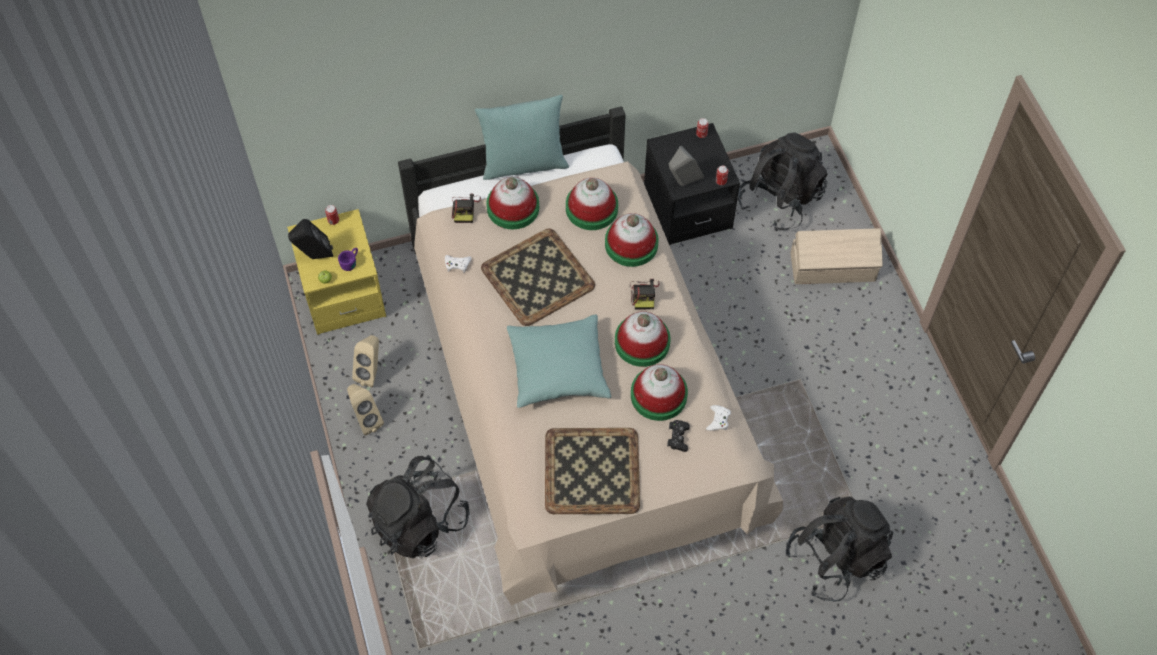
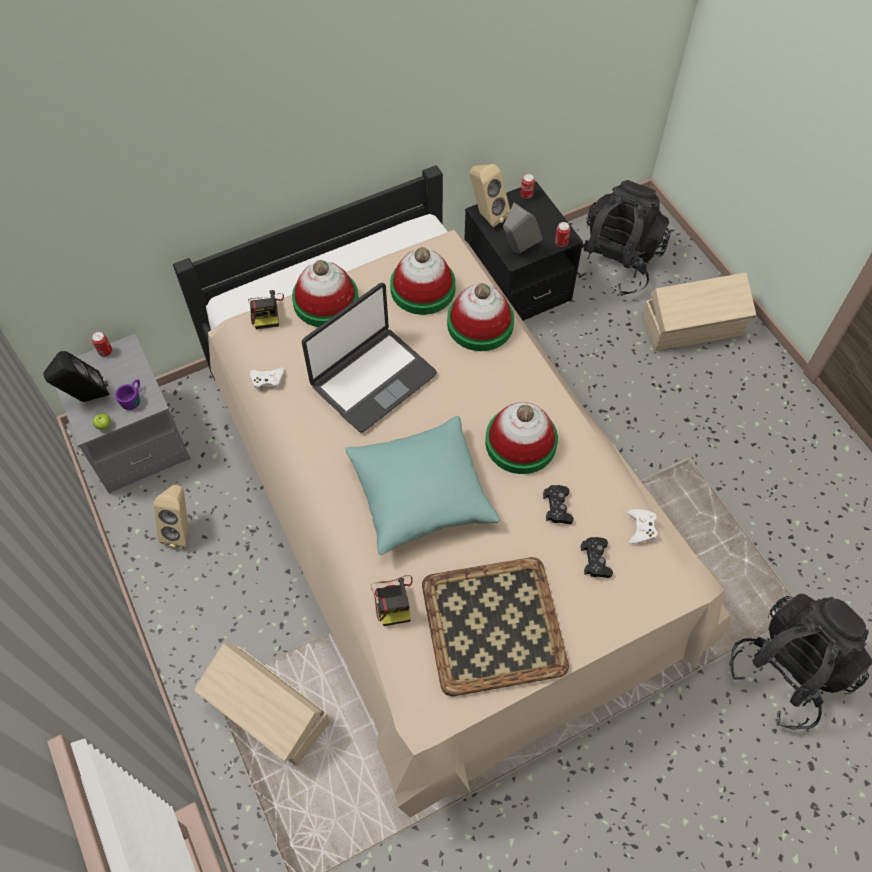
camera: 10 degrees left, 0 degrees up
(343, 294) = (135, 440): yellow nightstand -> grey nightstand
(366, 420) = (182, 590): beige speaker -> beige speaker (486, 215)
(419, 522) = (269, 712): black backpack -> beige storage box
(524, 164) = (329, 249): turquoise pillow -> none
(538, 276) = (372, 379): tray -> laptop
(644, 294) = (509, 382): camera -> camera (393, 600)
(658, 395) = (557, 507): hat -> black game controller

